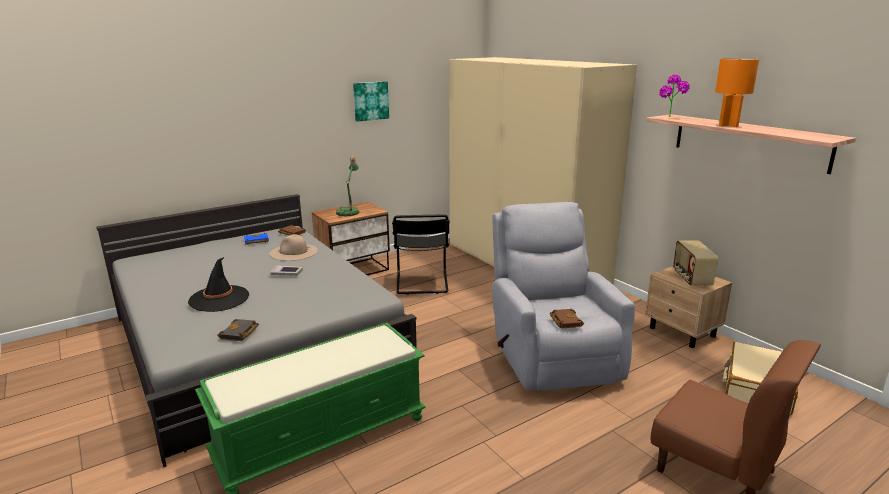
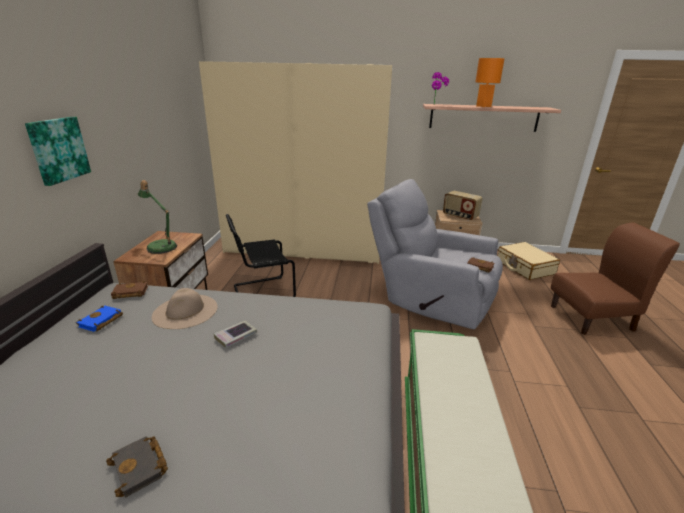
camera: 50 degrees left, 5 degrees up
(219, 299) = (233, 412): black hat -> none
(239, 333) = (355, 430): black book -> black book (141, 468)
(370, 101) = (136, 110): picture -> picture (58, 150)
(422, 284) = (261, 293): black chair -> black chair turned 120 degrees clockwise

